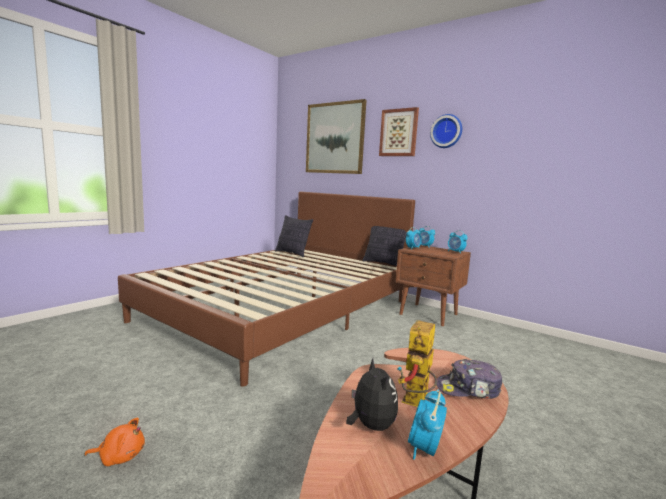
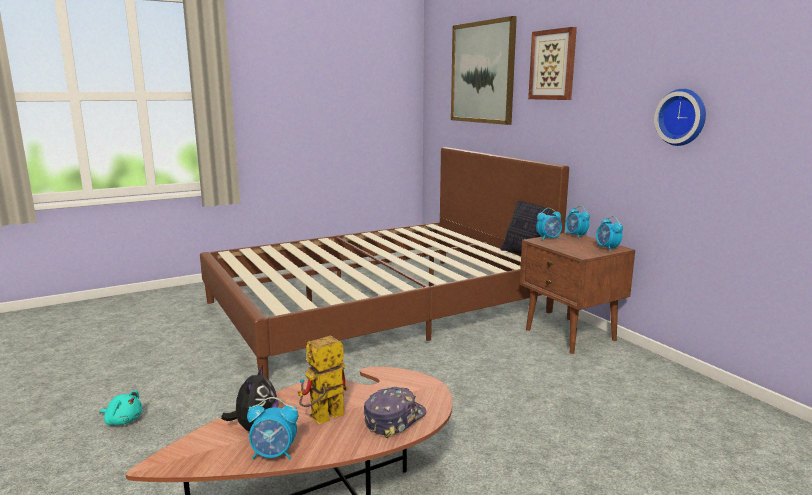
camera: 25 degrees right, 5 degrees up
(120, 456) = (123, 420): orange plush toy -> turquoise plush toy
(292, 253) = (419, 233): pillow -> none
(424, 449) = (274, 454): alarm clock -> alarm clock turned 135 degrees counterclockwise
(446, 131) = (610, 63): wall clock -> wall clock (682, 117)
(468, 389) = (394, 419): cap -> cap turned 105 degrees clockwise

